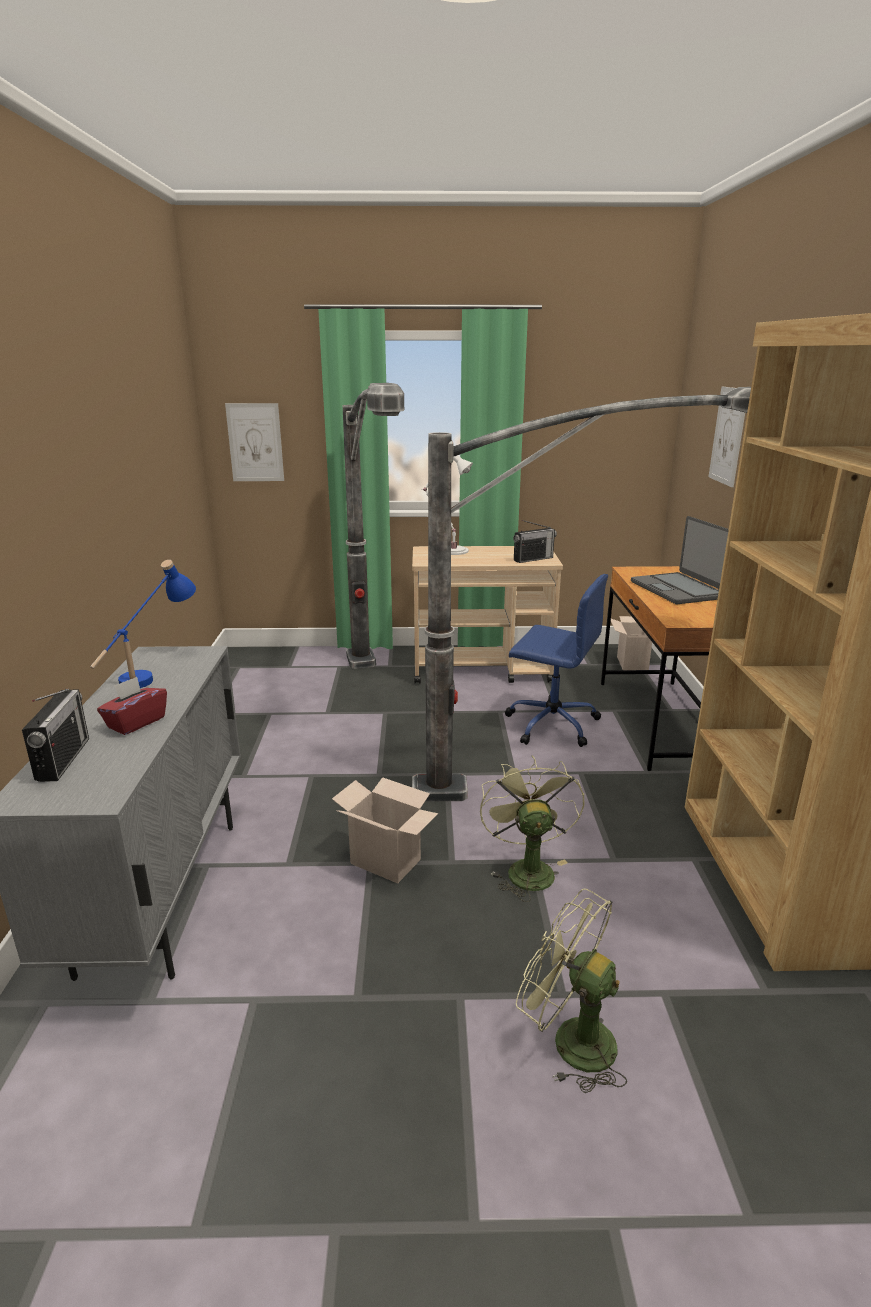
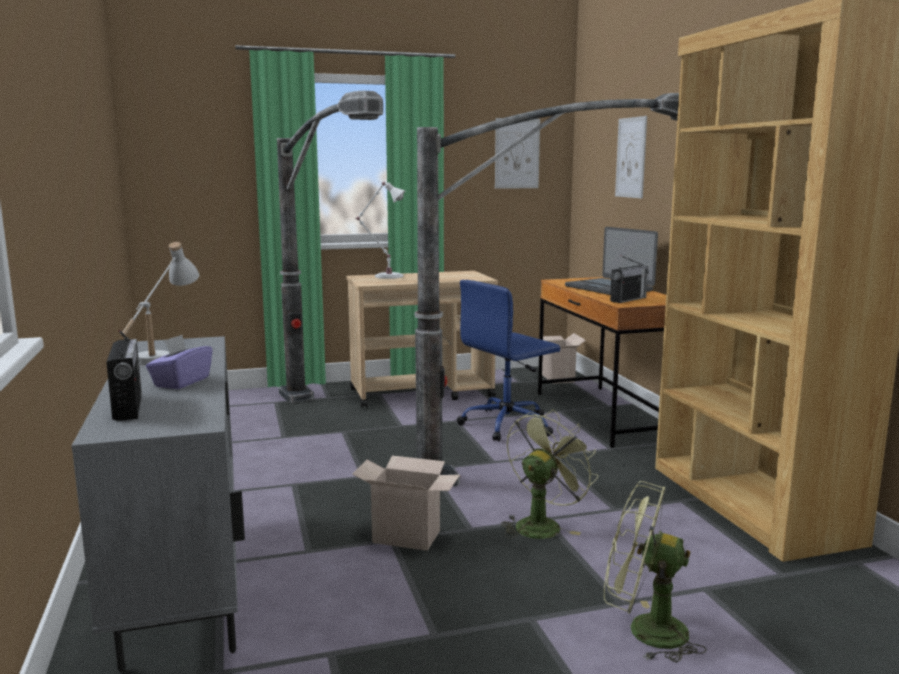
camera: 15 degrees left, 10 degrees down
(136, 722) = (181, 382): red tissue box -> purple tissue box
(152, 673) = (163, 355): blue table lamp -> white table lamp
(255, 442) = (180, 178): picture -> picture (517, 153)
(526, 868) = (542, 524): green fan -> green fan turned 60 degrees clockwise
(533, 559) = (468, 278): radio -> radio (628, 299)
(550, 723) = (508, 425): blue office chair -> blue office chair turned 135 degrees clockwise

